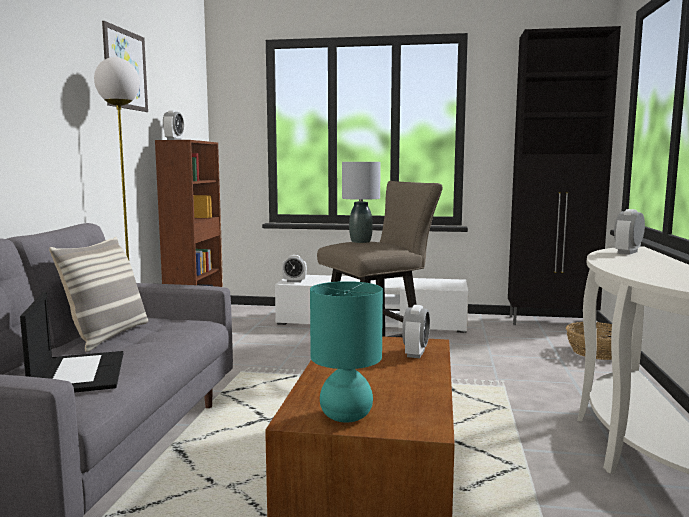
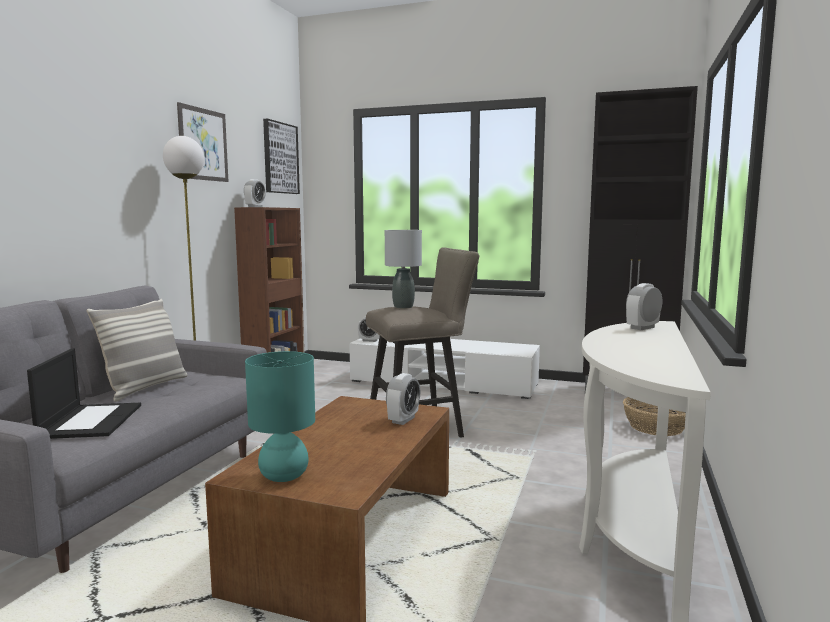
camera: 10 degrees right, 0 degrees up
(190, 89) = (280, 158): none -> picture

